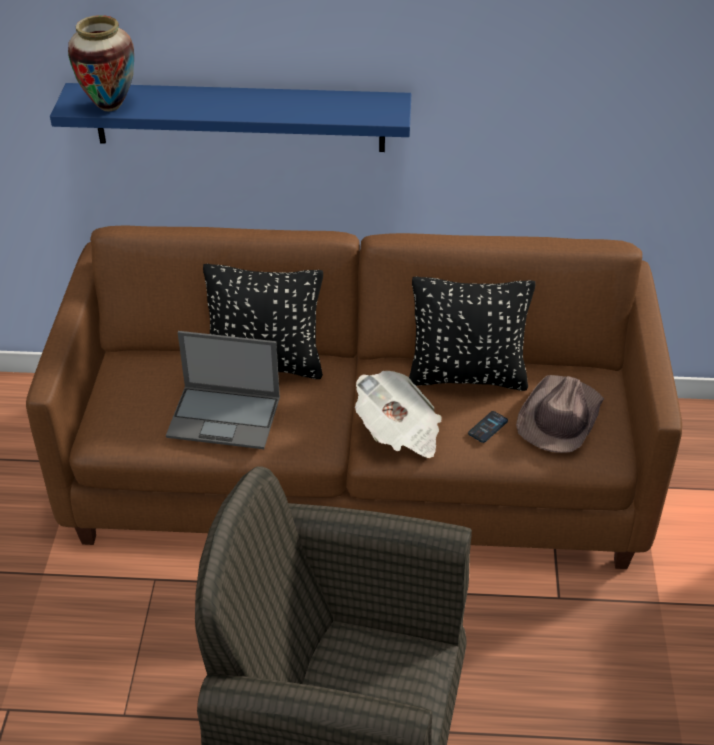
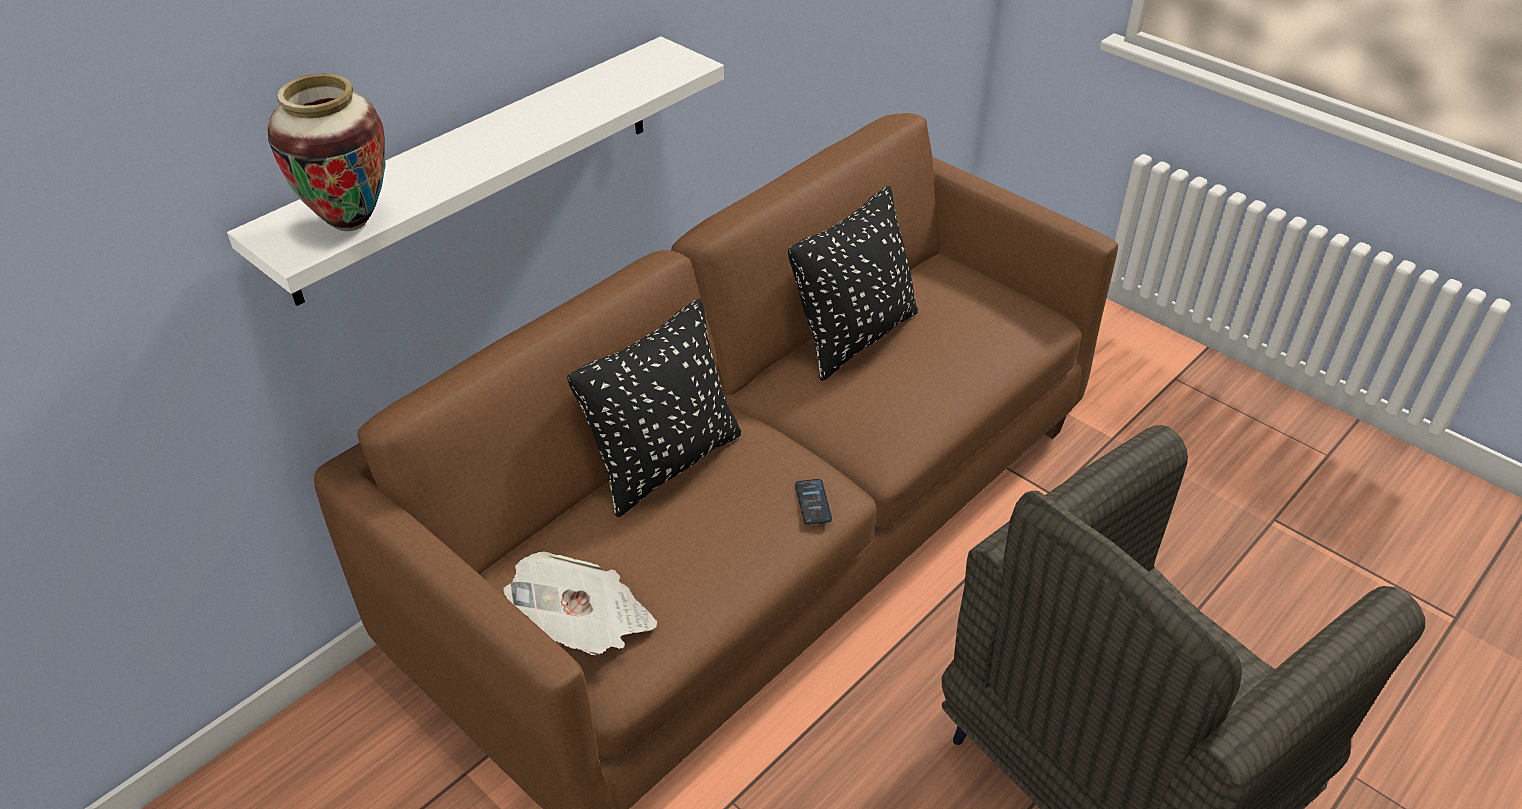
camera: 50 degrees left, 0 degrees up
(225, 417) = (714, 541): laptop -> none
(239, 117) = (476, 167): blue shelf -> white shelf
(399, 432) = (882, 425): newspaper -> newspaper (586, 626)
(488, 427) = (939, 364): phone -> phone (813, 502)
(560, 417) = (973, 315): brown hat -> none

